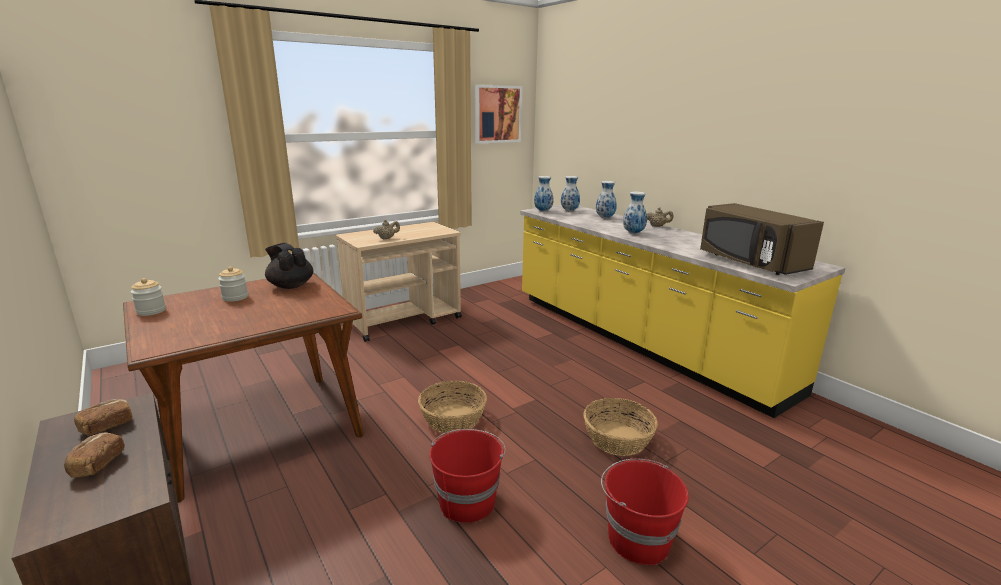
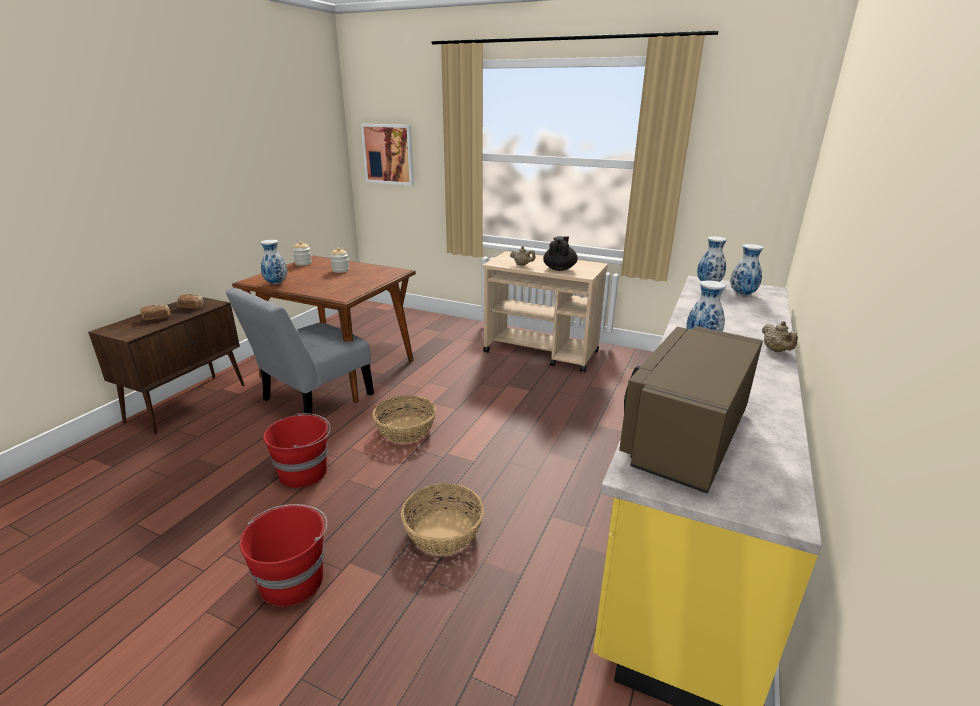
camera: 60 degrees right, 5 degrees up
(290, 286) = (375, 274): black teapot -> black teapot (559, 269)
(313, 465) = (313, 399): none -> grey chair
(497, 114) = (744, 146): picture -> picture (388, 154)
(605, 218) = (751, 316): vase -> vase (275, 283)

